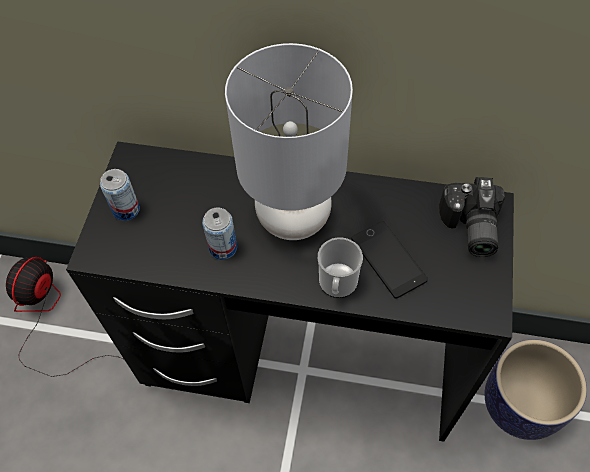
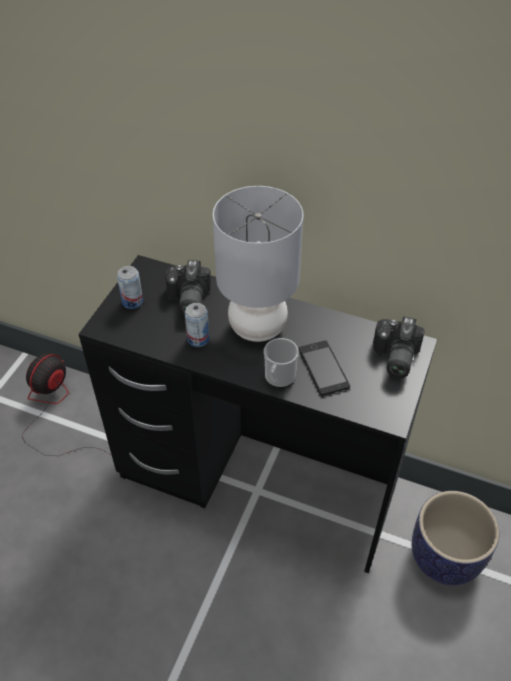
camera: 10 degrees right, 10 degrees down
(195, 195) = (187, 300): none -> camera

